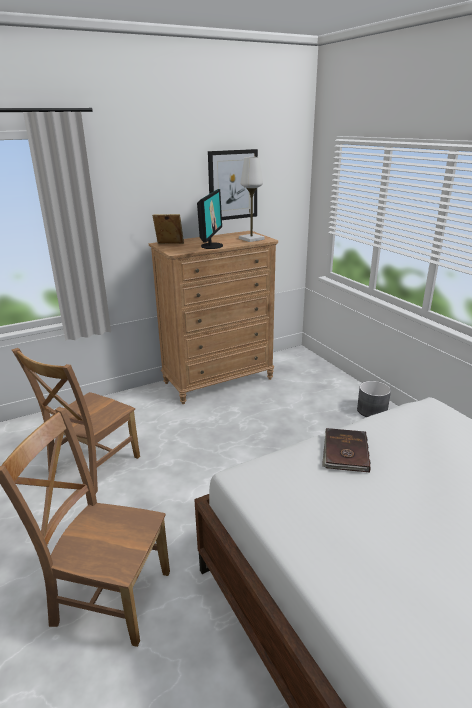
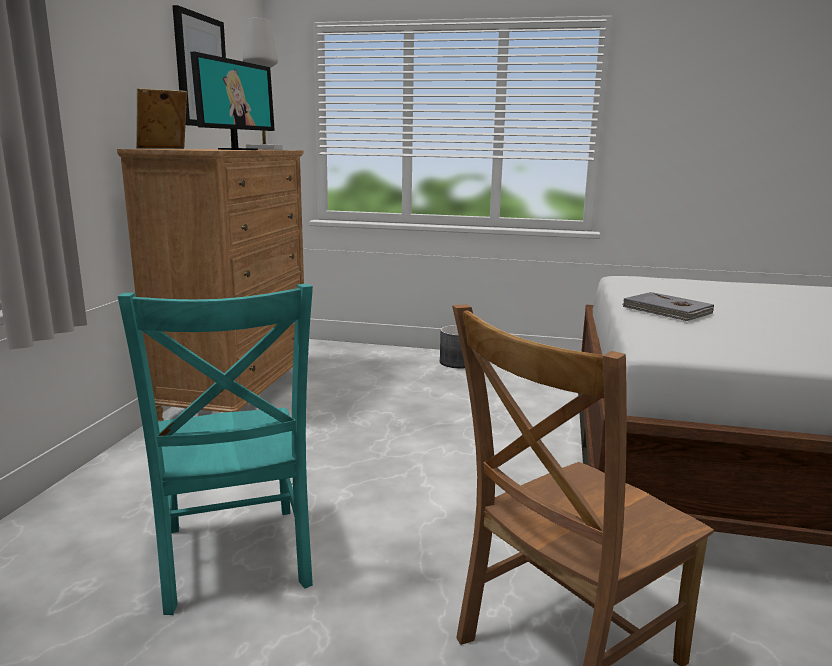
camera: 50 degrees left, 10 degrees down
(92, 467) = (235, 561): brown chair -> turquoise chair
(211, 246) = (237, 149): monitor -> monitor turned 60 degrees clockwise
(345, 452) = (667, 310): brown book -> grey book

